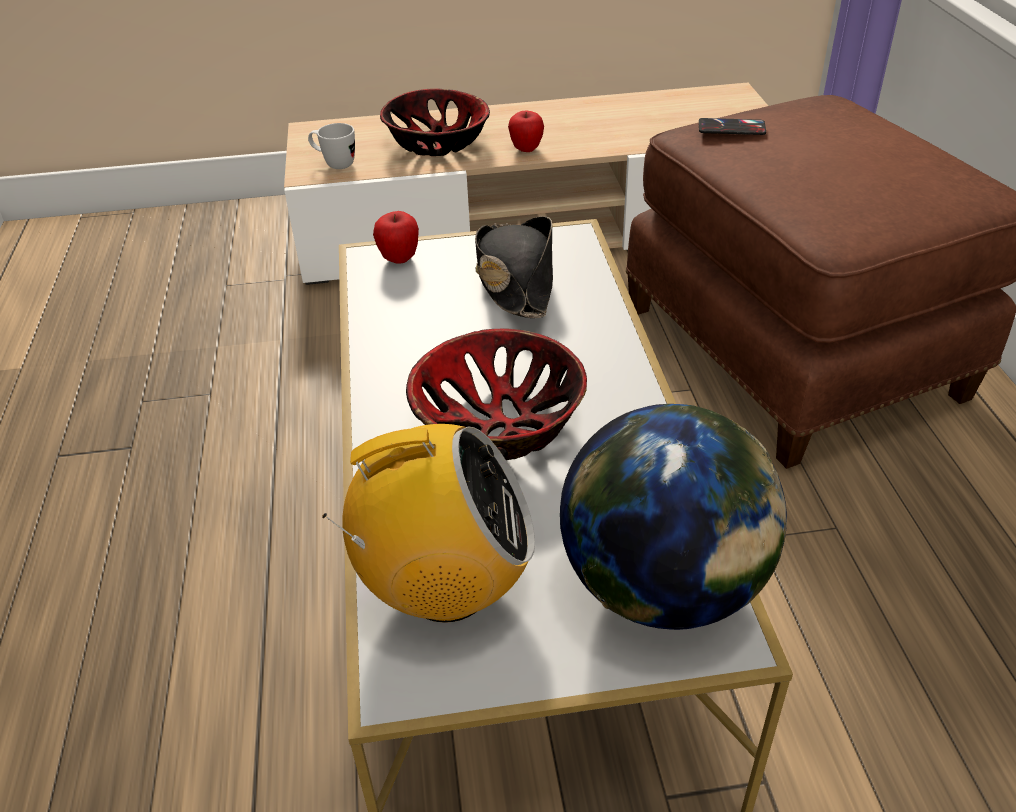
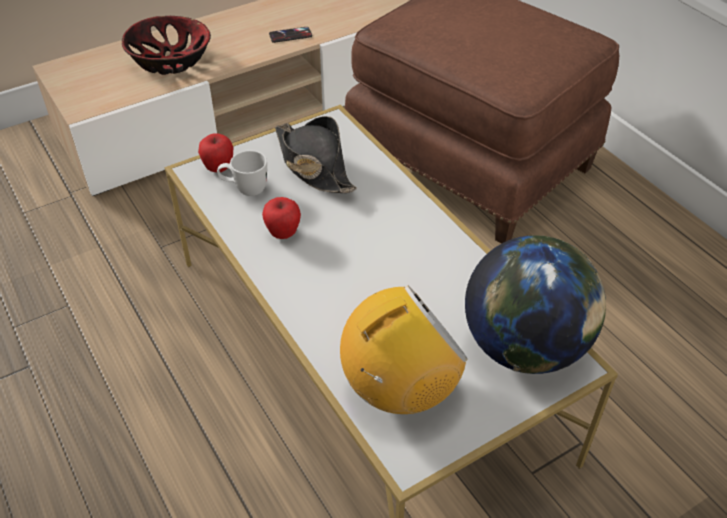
camera: 25 degrees left, 5 degrees up
(334, 164) = (98, 96): white mug -> white mug (245, 190)
(497, 423) = (364, 273): bowl -> none
(526, 149) = (243, 53): apple -> apple (283, 233)
(731, 127) = (411, 19): phone -> phone (290, 35)

